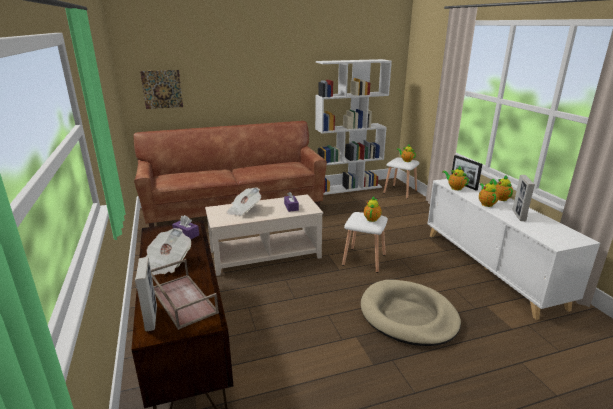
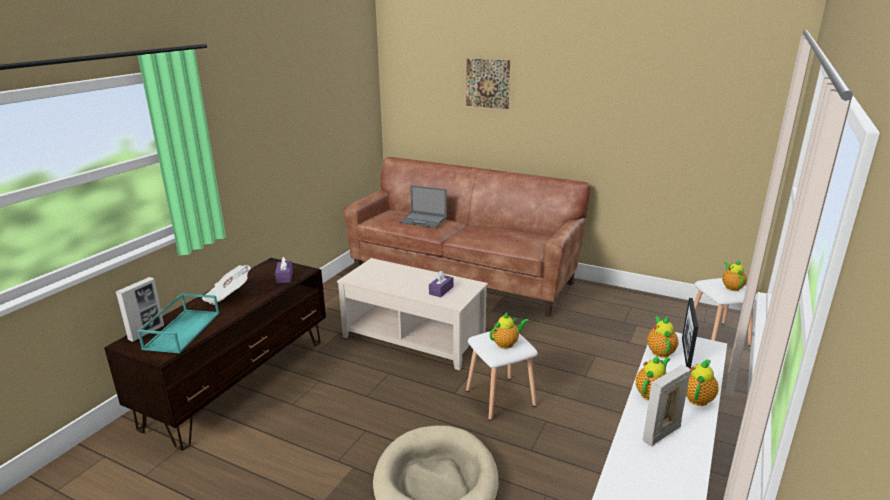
camera: 45 degrees right, 0 degrees up
(162, 89) = (421, 112): picture -> picture (487, 83)
(182, 300) = (182, 330): brown tray -> turquoise tray
(204, 173) = (424, 220): none -> laptop
(244, 210) = (393, 275): newspaper -> none
(348, 188) = (645, 300): white bookcase -> none

